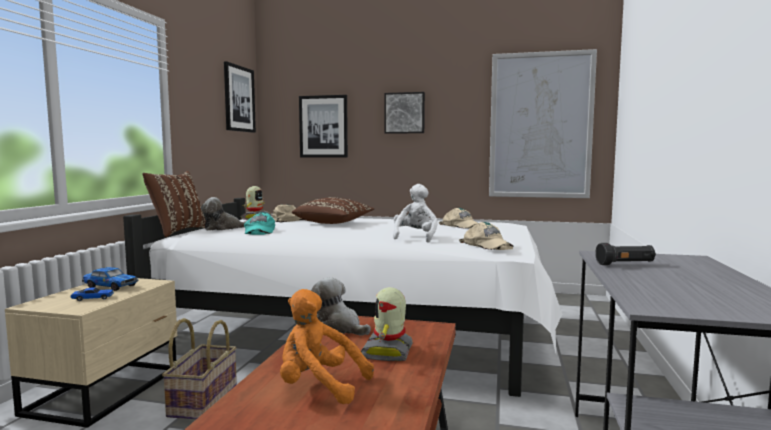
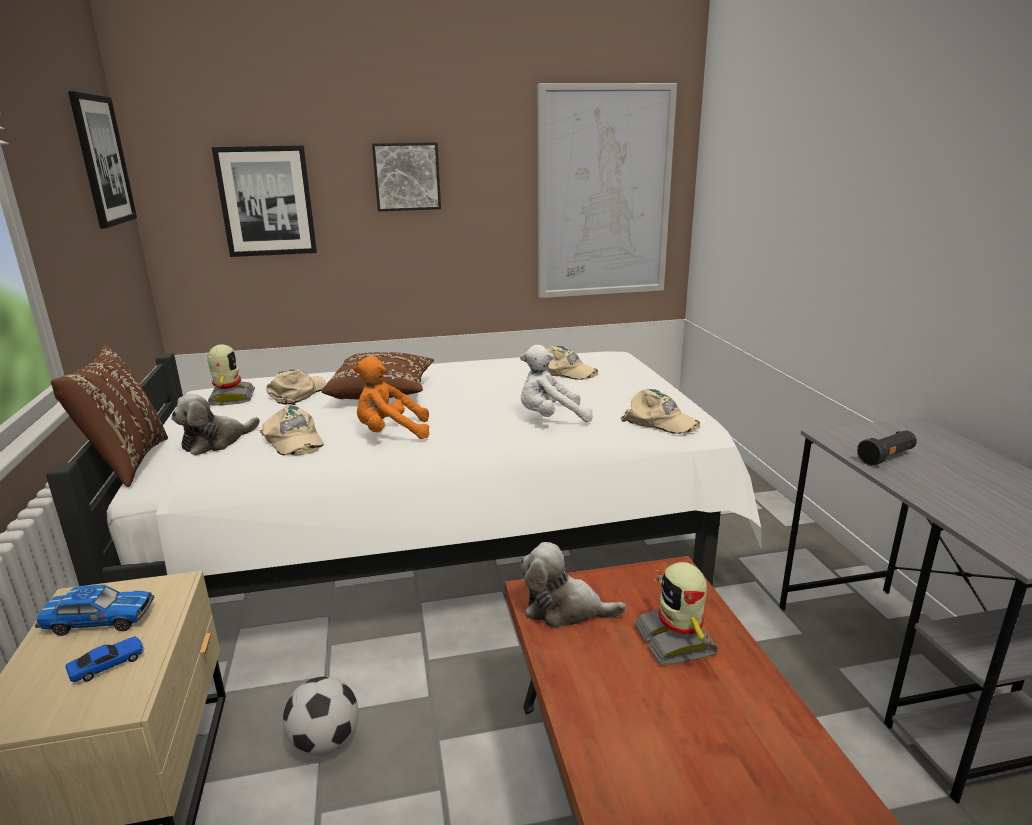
camera: 25 degrees left, 15 degrees up
(202, 400) = (325, 742): basket -> football
(259, 231) = (293, 440): turquoise cap -> beige cap
(319, 386) = (675, 744): orange plush toy -> orange plush toy (390, 433)
(415, 237) = (550, 418): white plush toy -> white plush toy turned 90 degrees counterclockwise

